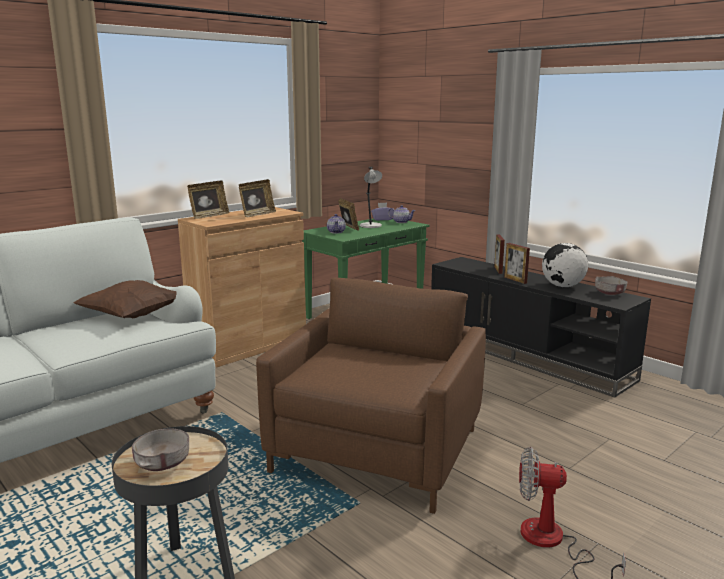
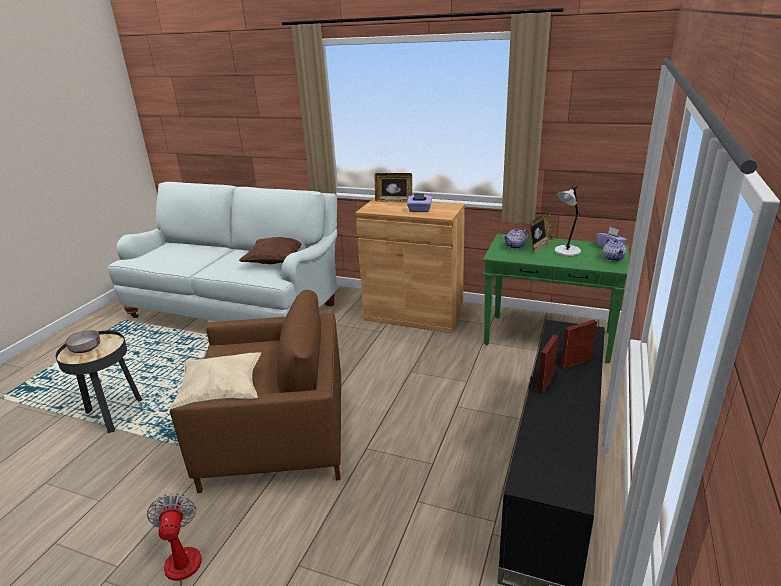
camera: 65 degrees right, 10 degrees up
(257, 214) = (419, 210): picture frame -> purple tissue box
(410, 381) = (222, 394): none -> beige pillow
(562, 286) = (559, 422): globe -> none
(609, 293) = (572, 468): grey bowl -> none

